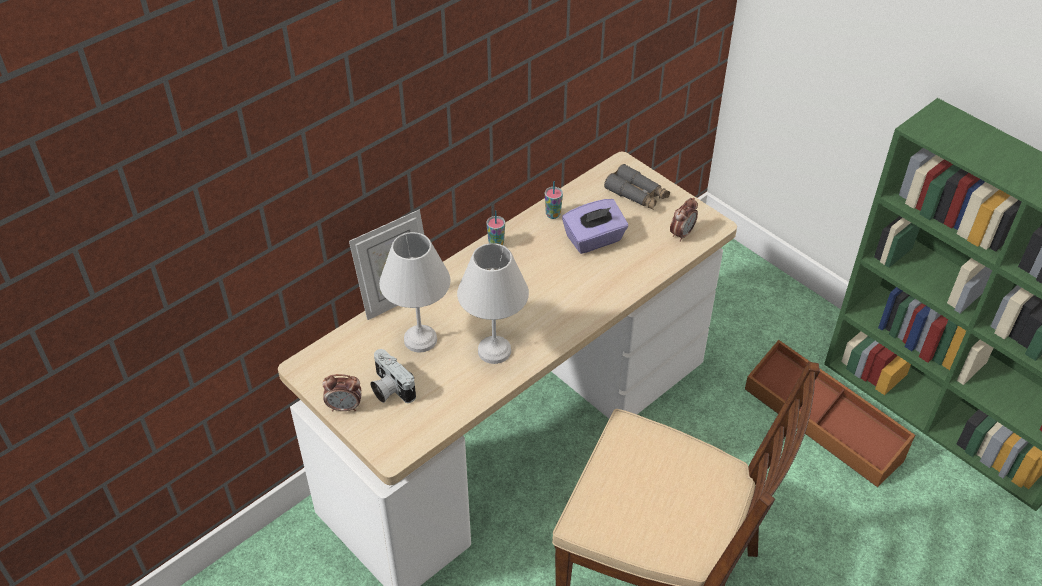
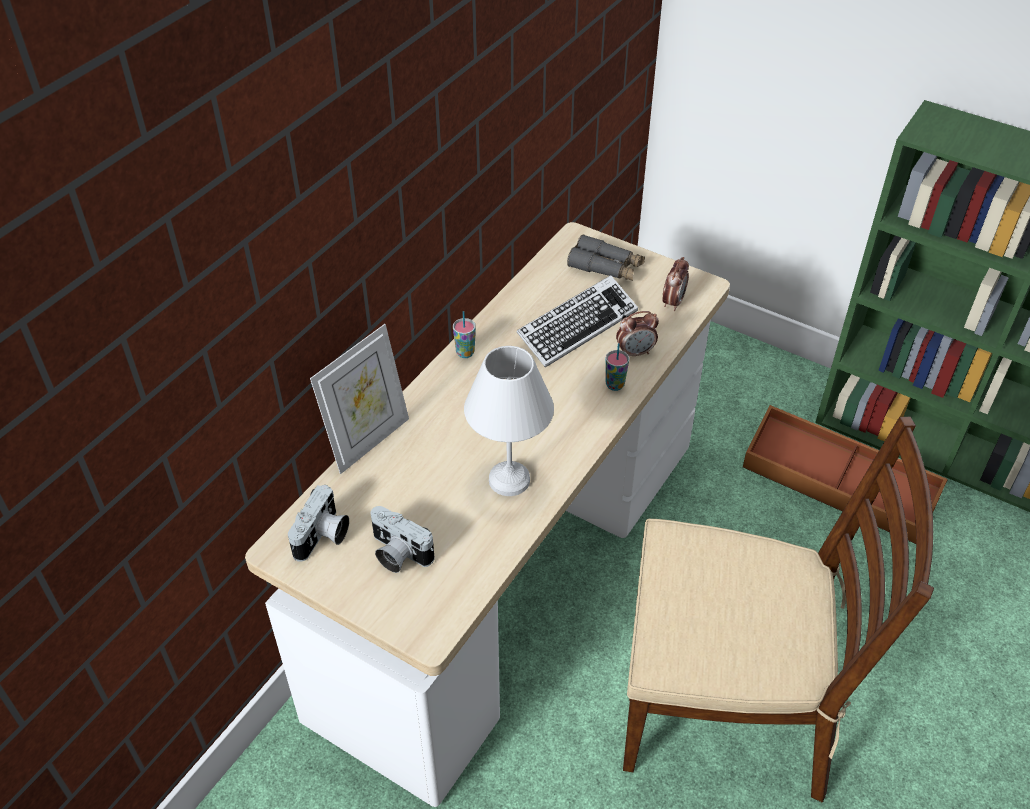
camera: 15 degrees left, 0 degrees up
(339, 365) = (323, 537): none -> camera
(345, 407) = (349, 589): alarm clock -> alarm clock (635, 352)
(422, 340) = (417, 484): white table lamp -> none
(553, 214) = (519, 306): cup -> cup (615, 385)
(594, 240) = (577, 326): purple tissue box -> keyboard

